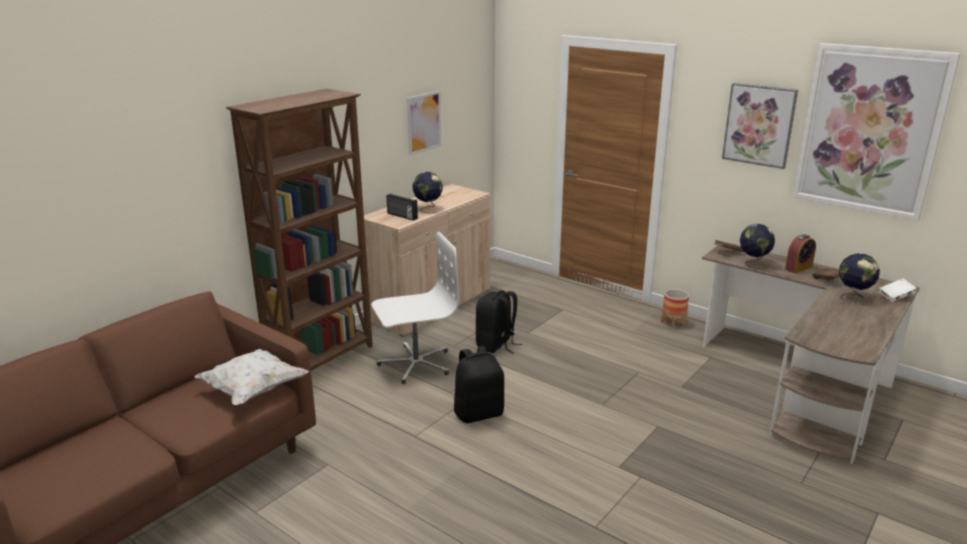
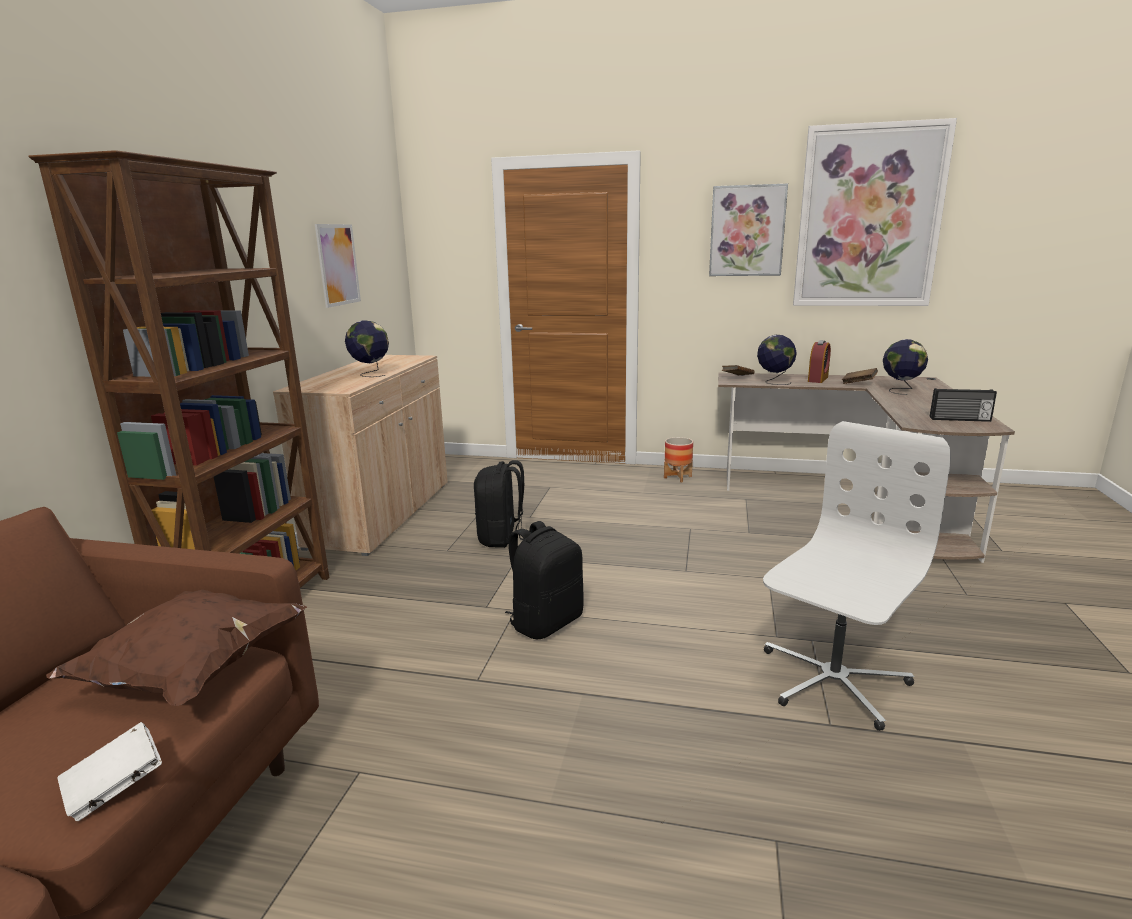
camera: 25 degrees left, 5 degrees down
(253, 390) = (193, 671): white pillow -> brown pillow
(401, 216) = (340, 383): radio -> radio (960, 419)
(415, 364) = (409, 584): white office chair -> white office chair (832, 680)
(895, 296) = (931, 385): white book -> white book (115, 787)

